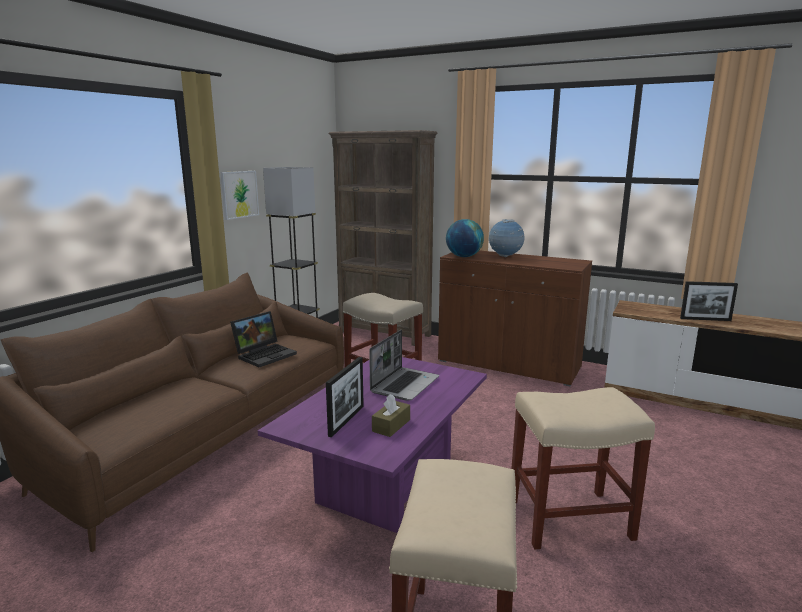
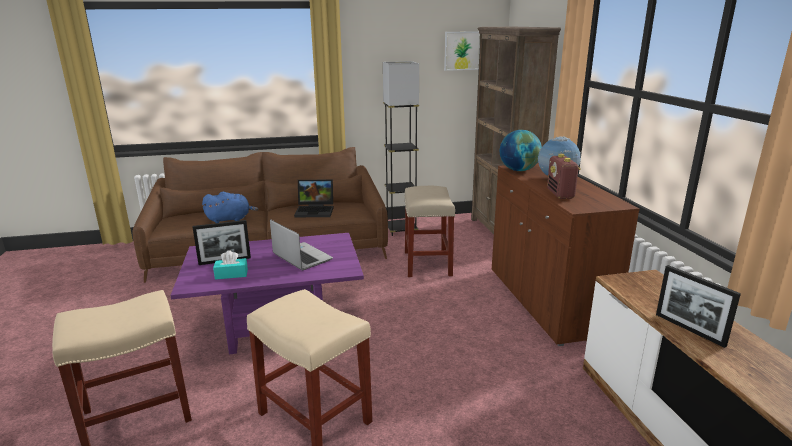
camera: 50 degrees right, 5 degrees up
(183, 397) = (230, 219): none -> blue plush toy
(239, 194) = (371, 82): picture -> picture (462, 51)
(391, 425) = (231, 274): brown tissue box -> turquoise tissue box
(405, 384) = (301, 257): laptop -> laptop turned 120 degrees counterclockwise
(538, 263) = (560, 194): none -> radio

